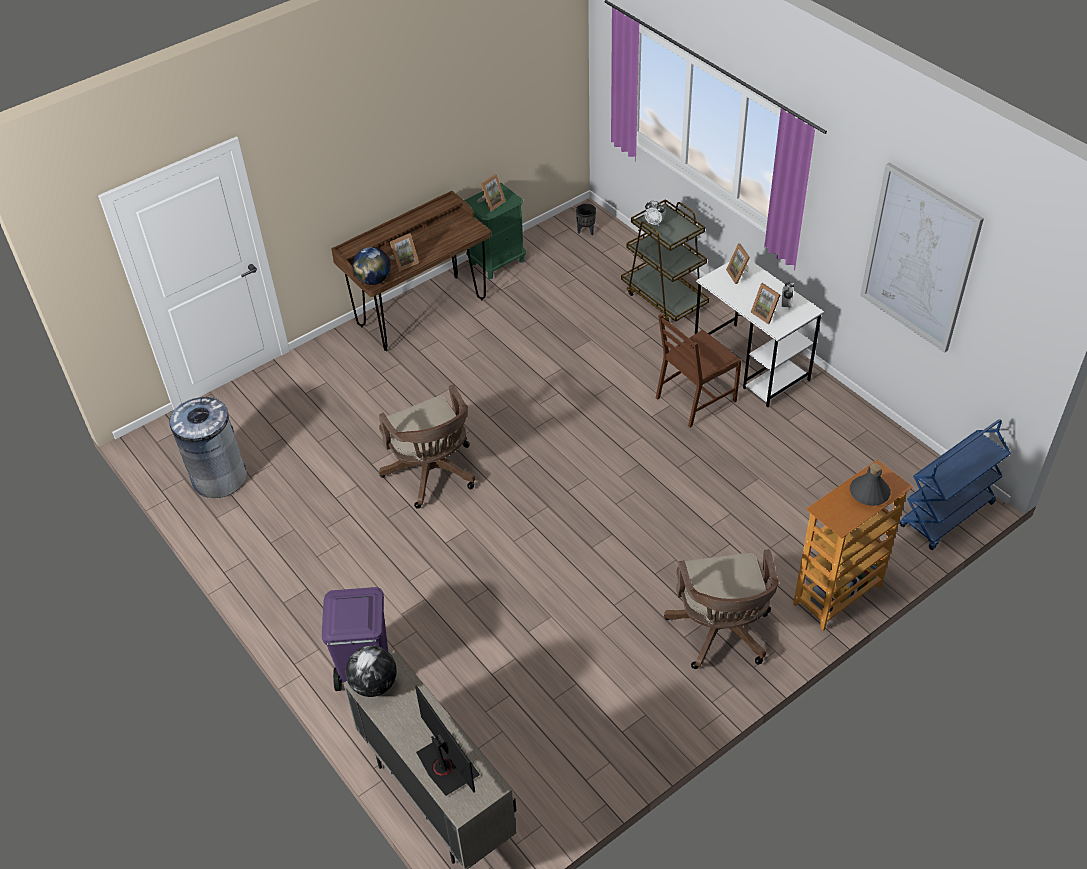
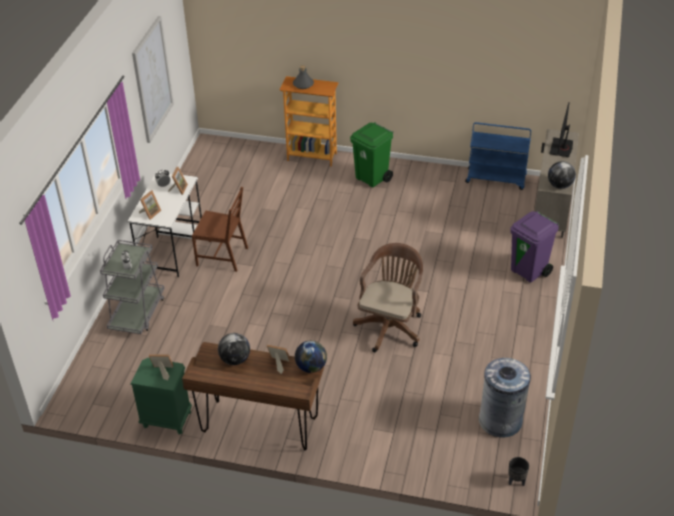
camera: 130 degrees left, 5 degrees down
(443, 239) = (235, 360): none -> globe
(586, 231) = (89, 392): black planter -> black planter (516, 481)
(664, 298) = (137, 313): brown cart -> grey cart
(721, 633) = (372, 178): brown office chair -> green trash can
(947, 515) = (226, 145): blue cart -> blue cart (496, 179)

